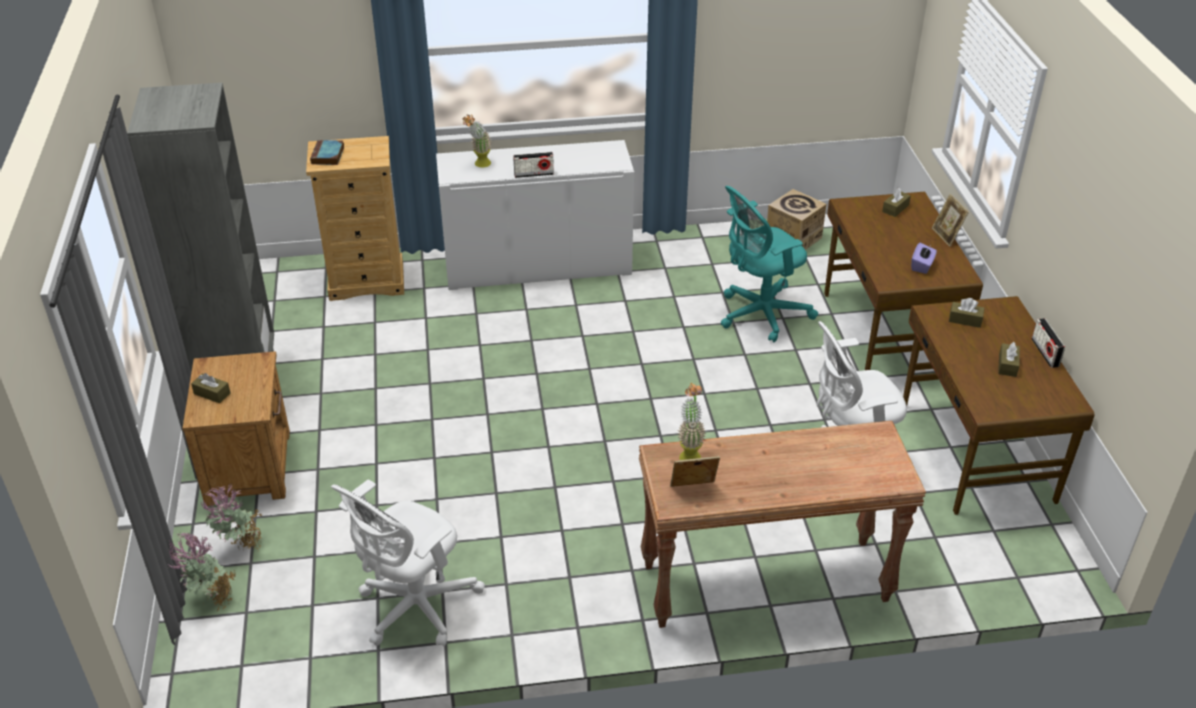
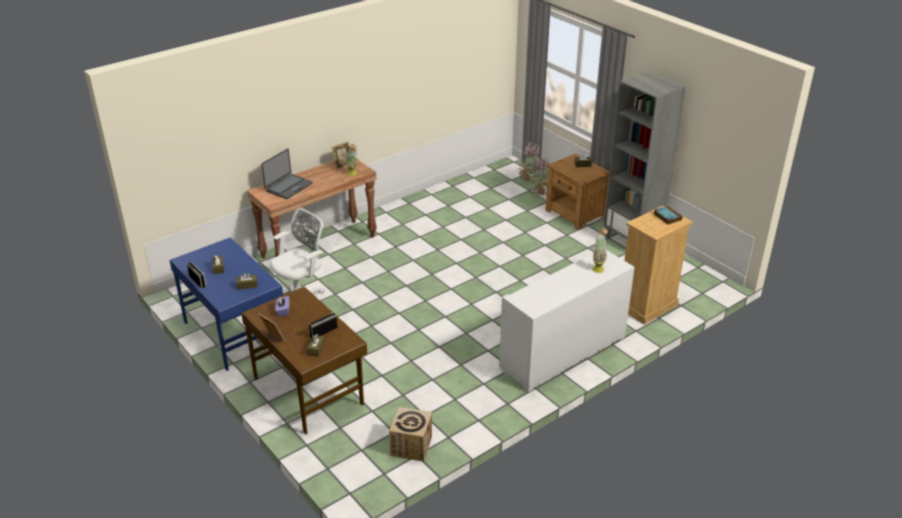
camera: 150 degrees right, 5 degrees down
(413, 608) = (453, 198): white office chair -> none
(534, 174) = (559, 272): radio -> radio (323, 332)
(760, 315) = (397, 372): turquoise office chair -> none
(836, 467) = (288, 187): none -> laptop
(975, 453) = (233, 332): brown desk -> blue desk

